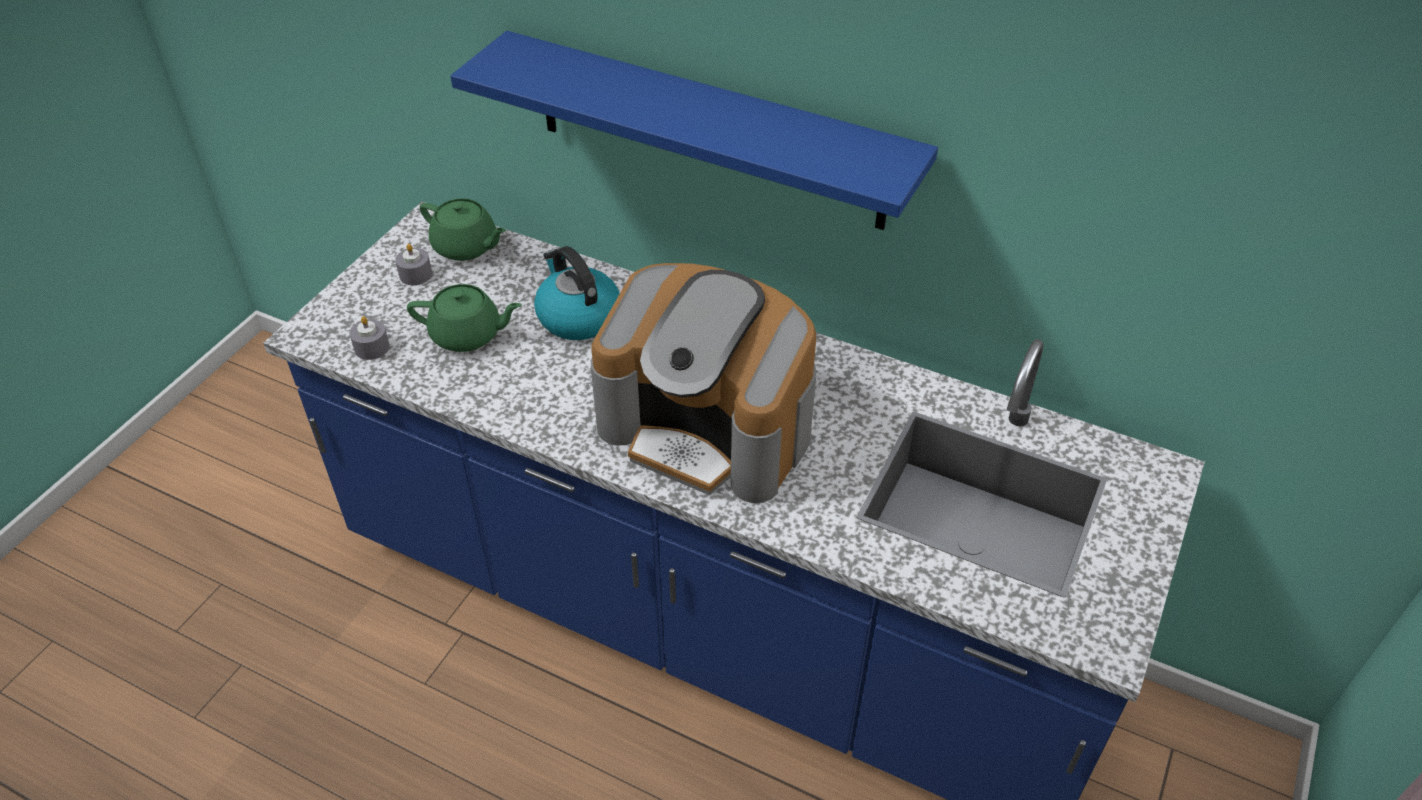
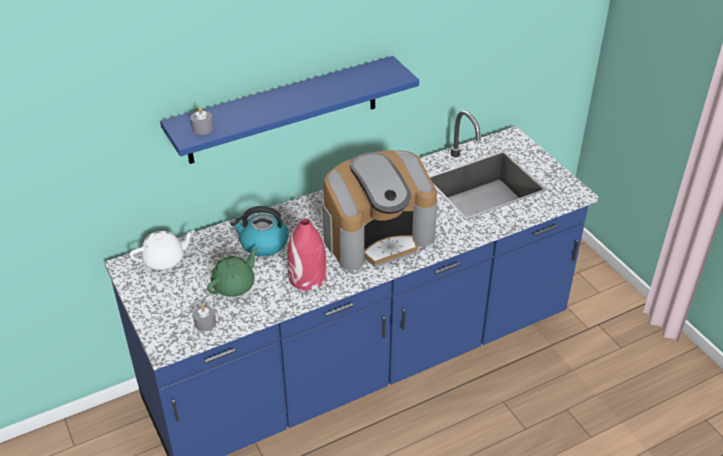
camera: 55 degrees left, 5 degrees down
(415, 274) = (165, 286): grey candle -> grey candle (202, 128)
(466, 247) = (164, 260): green teapot -> white teapot
(543, 399) = (307, 277): none -> red vase

